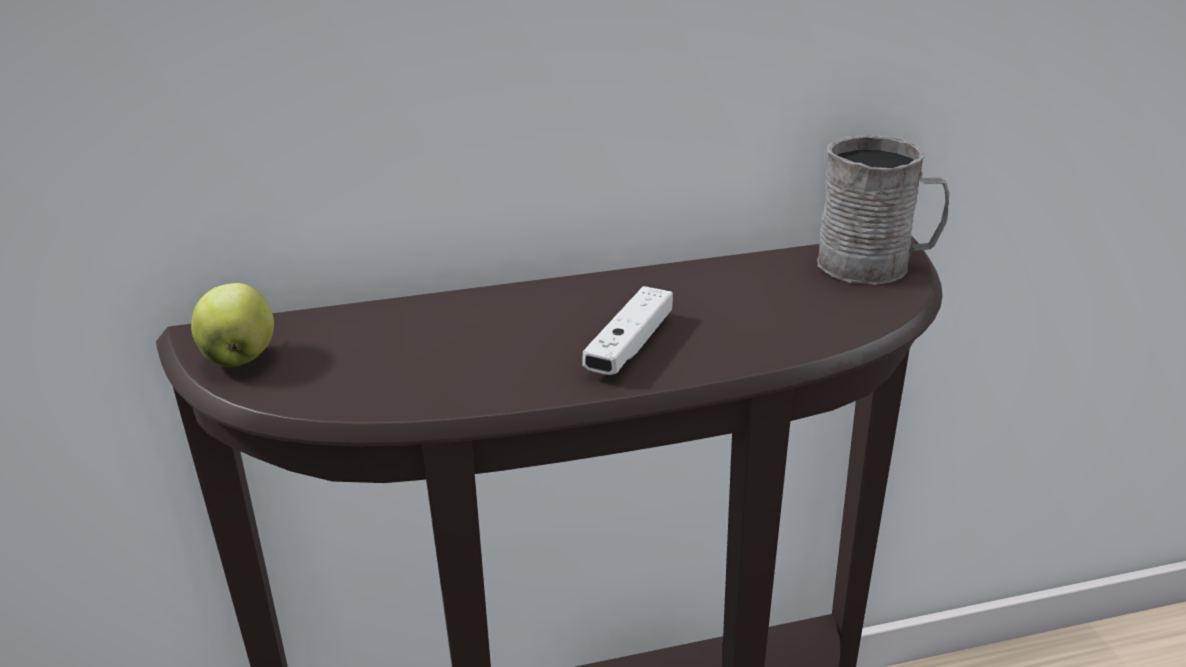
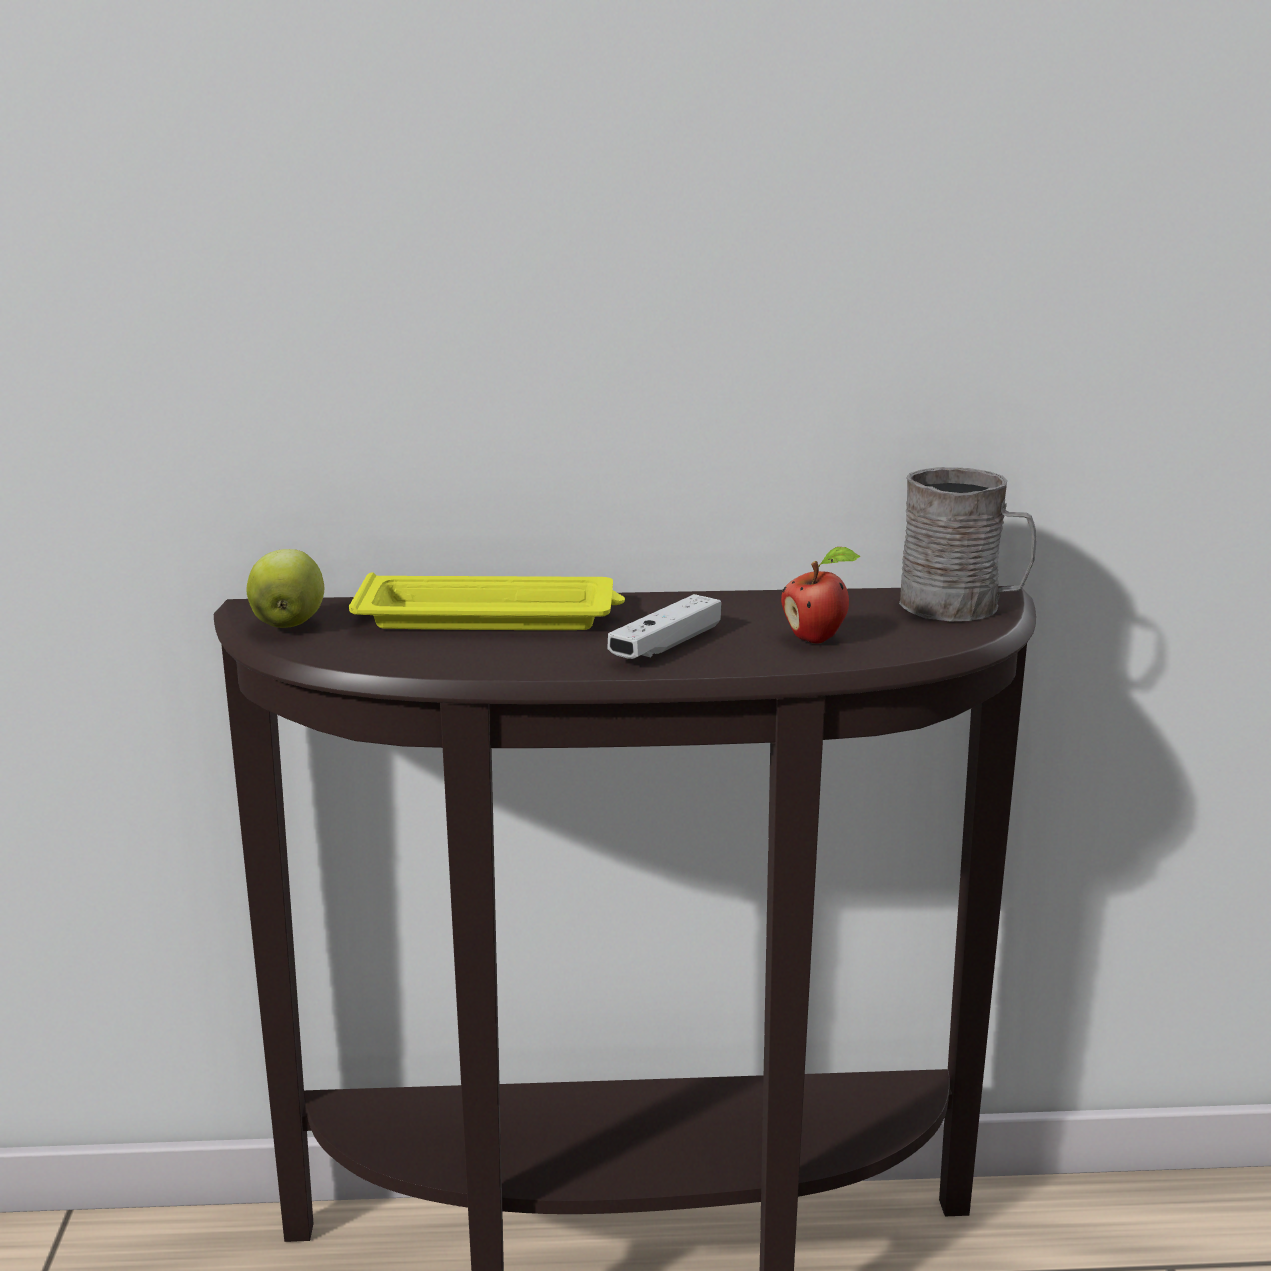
camera: 10 degrees right, 10 degrees down
(445, 325) = (491, 617): none -> yellow tray
(768, 322) = (818, 639): none -> apple

